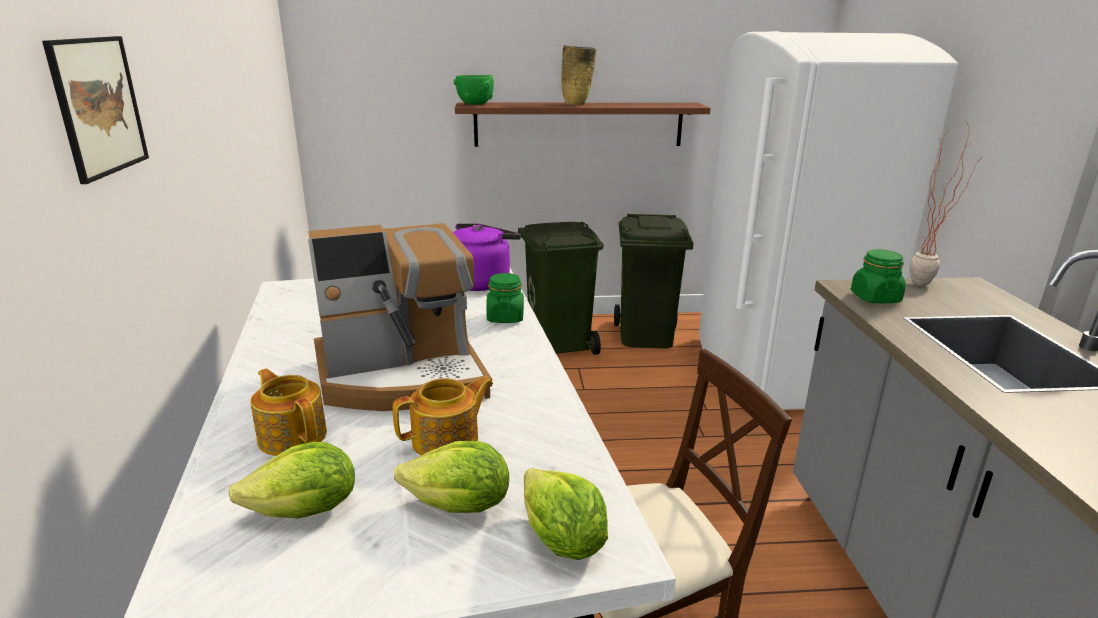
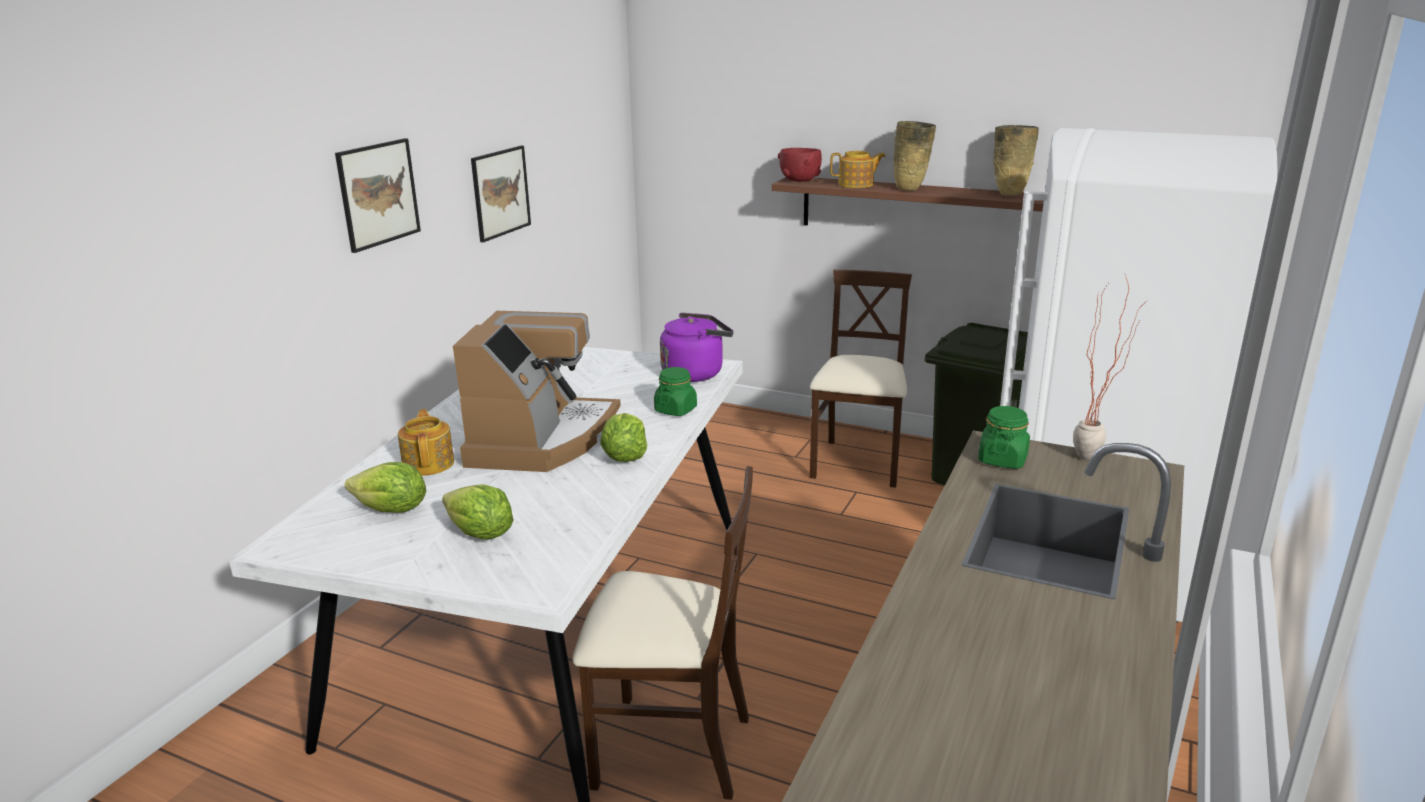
camera: 30 degrees right, 0 degrees up
(208, 118) = (500, 192): none -> picture
(402, 376) = (541, 439): coffee machine -> coffee machine turned 90 degrees counterclockwise
(447, 440) = (520, 492): teapot -> teapot (856, 184)
(475, 104) = (800, 180): green bowl -> red bowl
(559, 345) = (858, 464): green trash can -> beige chair
(561, 541) = (517, 573): lettuce -> lettuce (624, 457)
(655, 103) = (1010, 194): none -> beige vase

